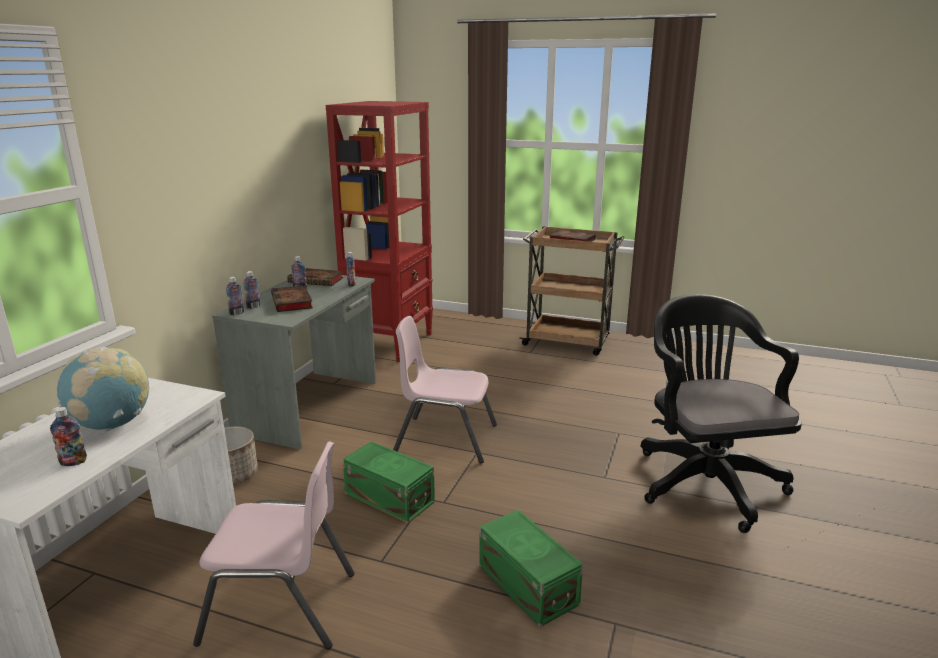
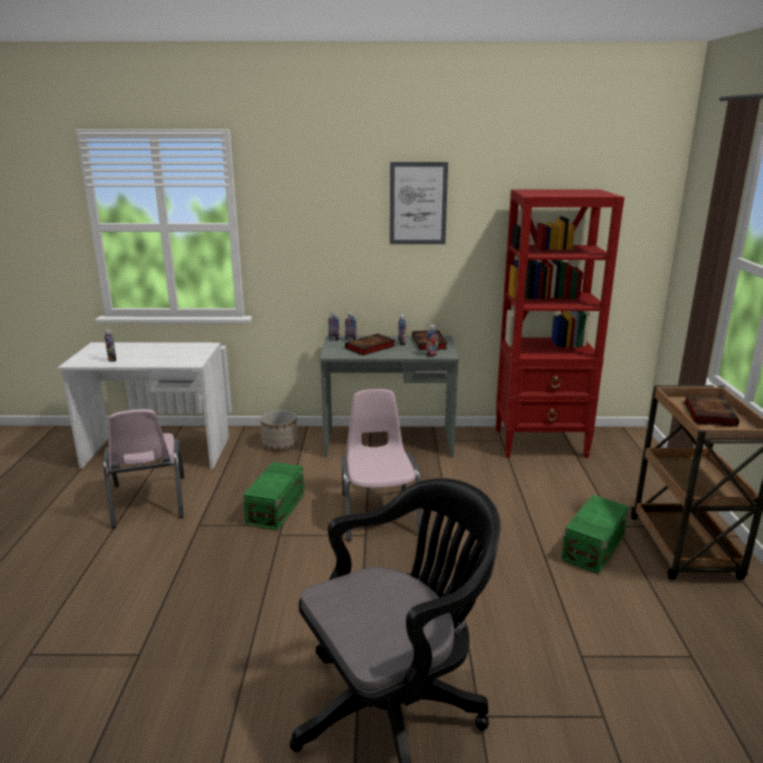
camera: 70 degrees right, 0 degrees up
(112, 424) = (153, 356): globe -> none
(262, 127) = (418, 203): none -> picture
(527, 586) = (180, 598): green storage box -> green storage box (591, 548)

